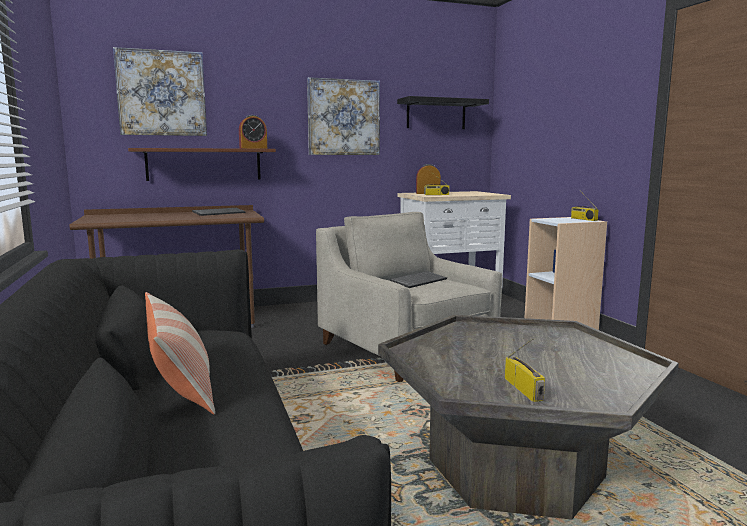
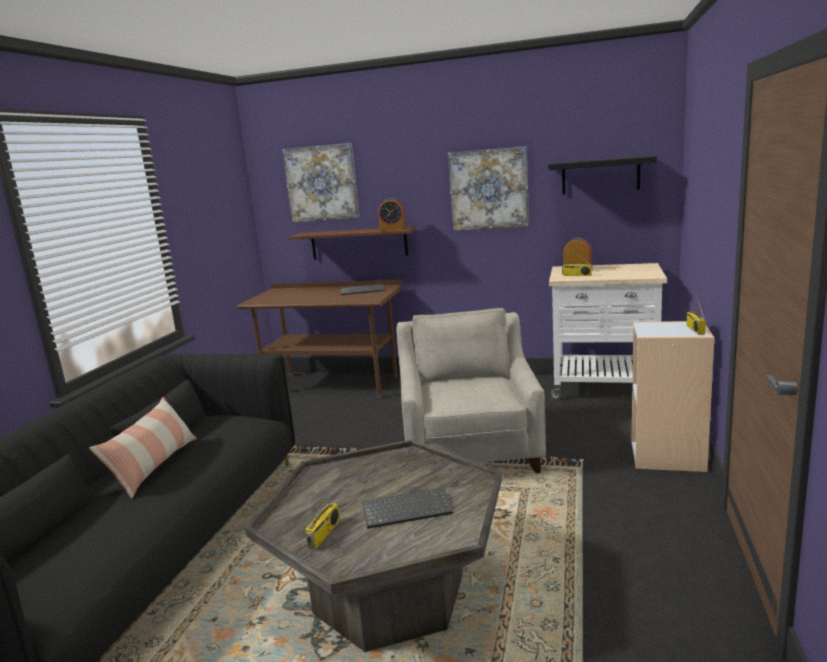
camera: 35 degrees right, 5 degrees up
(418, 281) = (468, 386): keyboard -> keyboard (407, 509)

